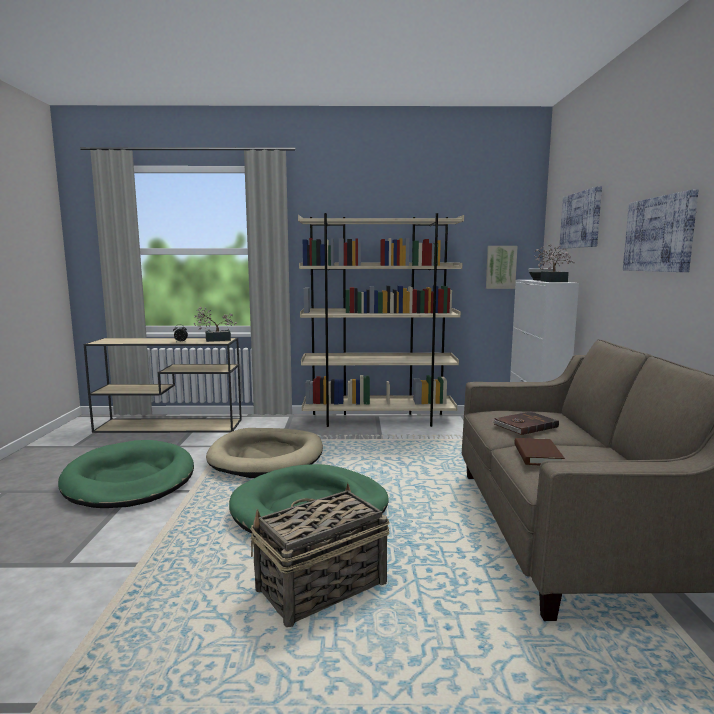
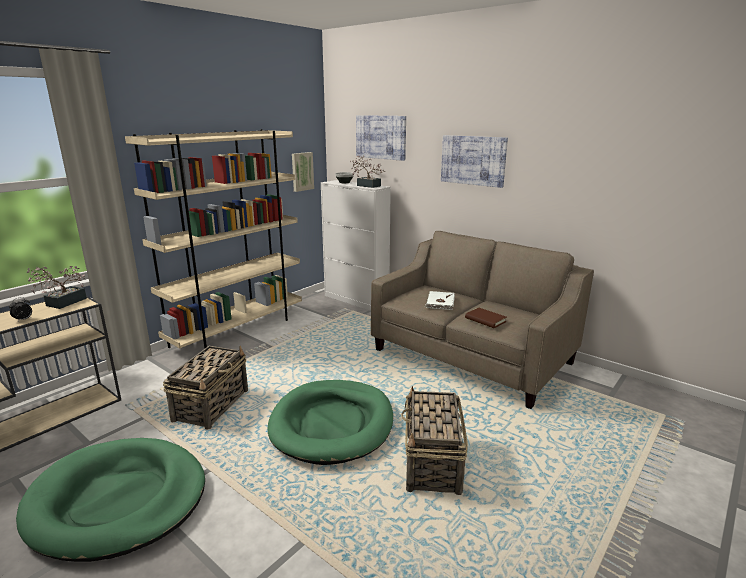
camera: 50 degrees left, 10 degrees up
(267, 457) = (212, 405): beige dog bed -> basket
(524, 425) = (439, 302): brown book -> white book

